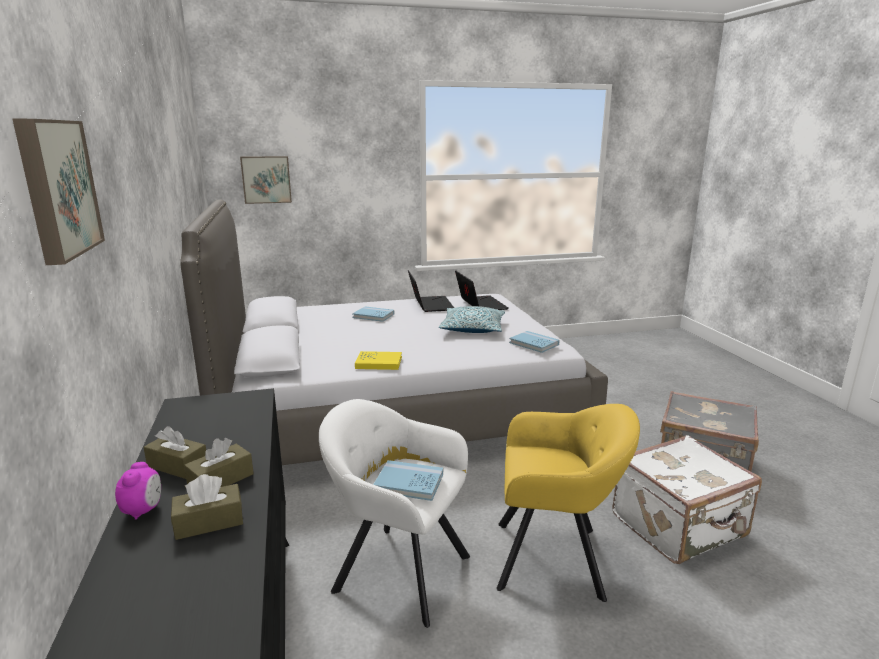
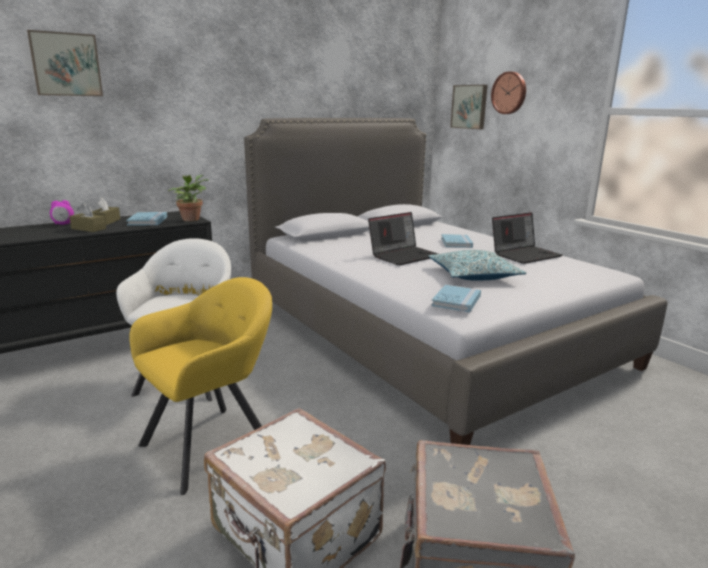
camera: 70 degrees right, 0 degrees up
(209, 522) = (47, 232): brown tissue box -> none
(242, 399) = (191, 219): none -> potted plant
(319, 164) = (509, 93): none -> wall clock
(379, 363) = (343, 257): yellow book -> none
(409, 483) = (173, 302): blue book -> blue book (147, 221)
(480, 305) = (563, 271): laptop -> laptop (404, 255)
(555, 559) = (213, 444): yellow armchair -> yellow armchair turned 120 degrees counterclockwise

